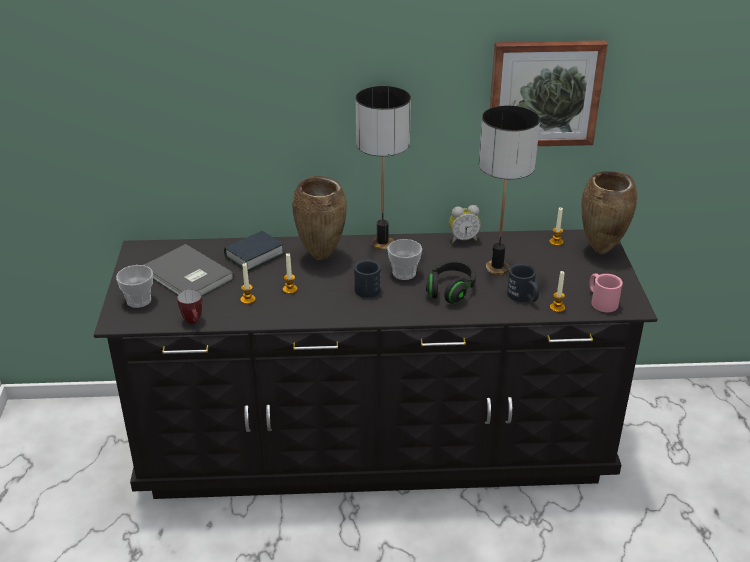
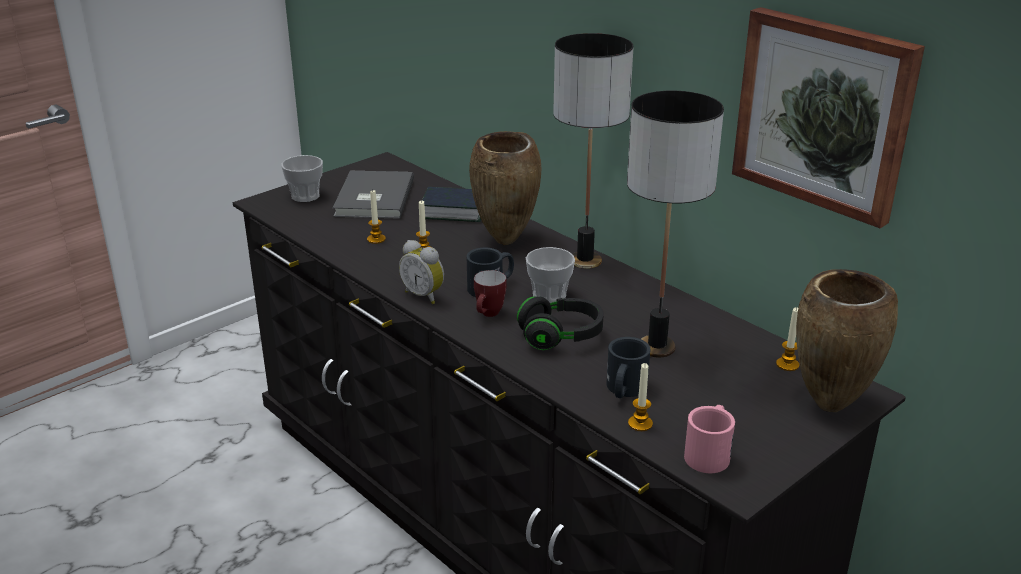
camera: 50 degrees right, 5 degrees down
(194, 322) = (305, 232): mug -> mug (488, 315)
(463, 239) = (678, 302): alarm clock -> alarm clock (424, 295)

